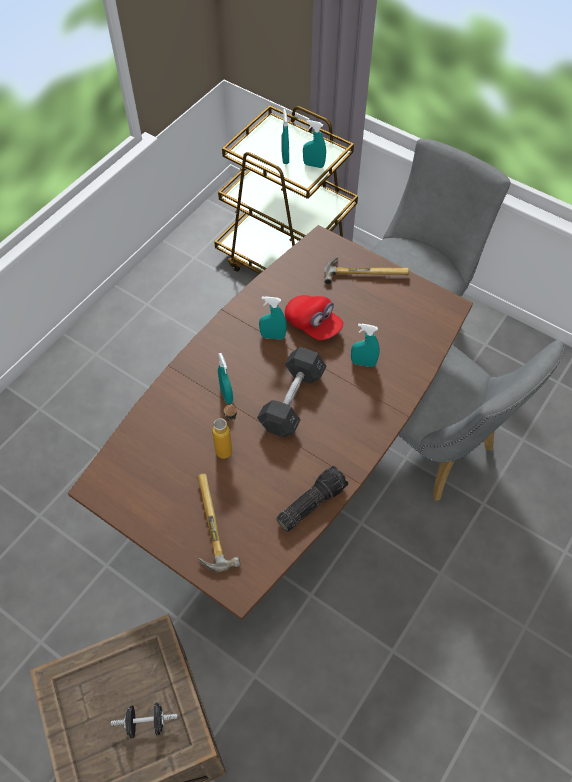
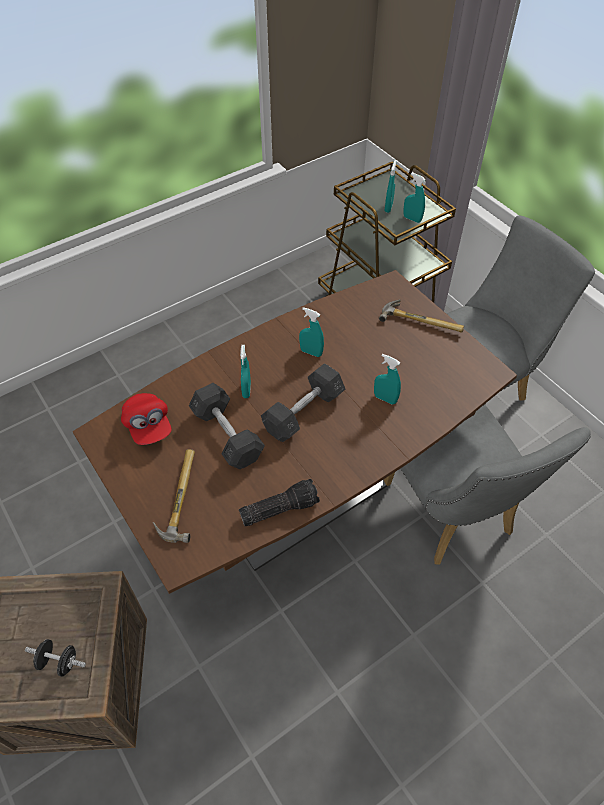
camera: 20 degrees right, 5 degrees down
(228, 447) = (227, 435): bottle -> grey dumbbell
(313, 325) = (352, 352): red cap -> red cap (148, 426)

